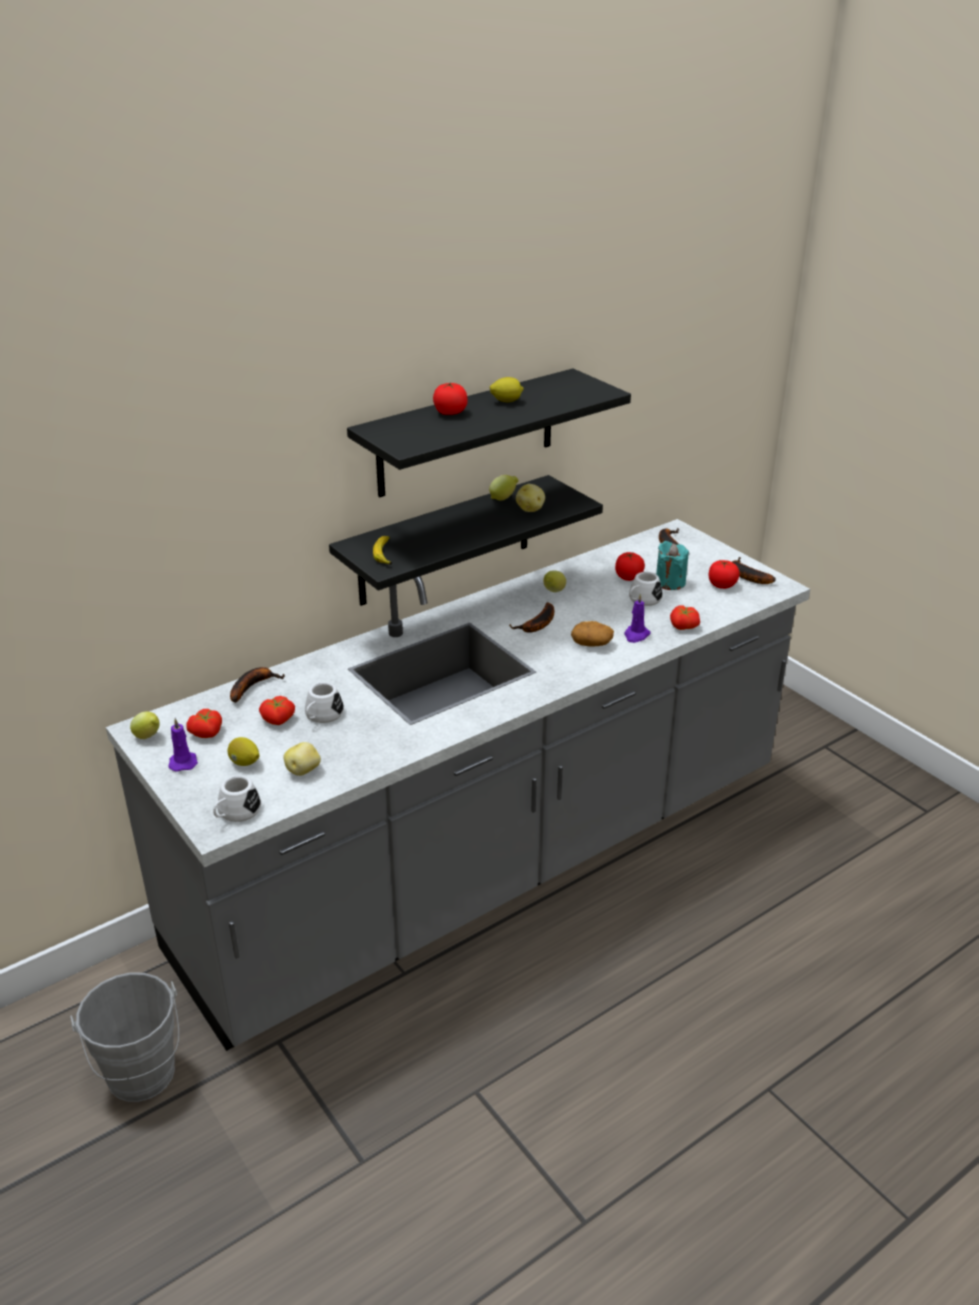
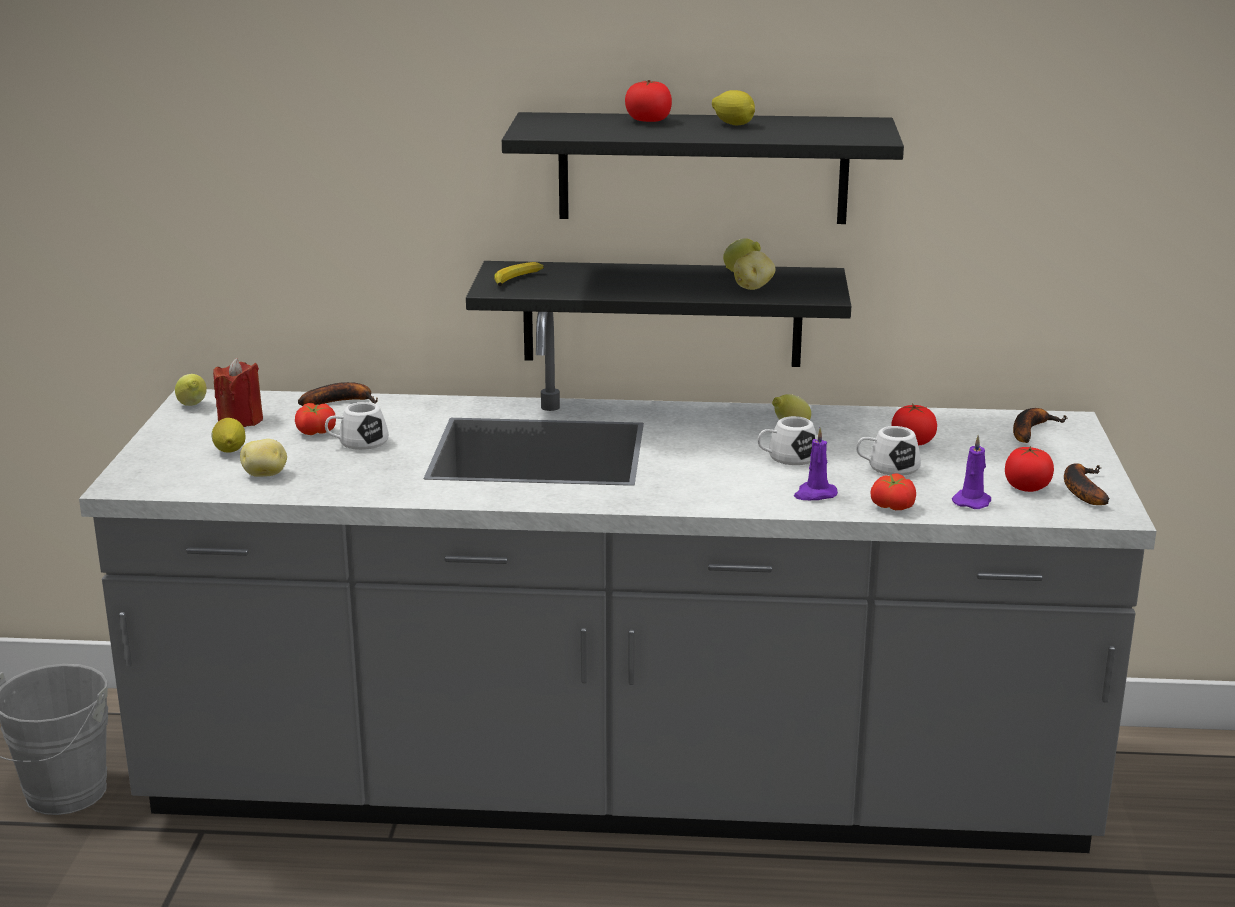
camera: 40 degrees right, 10 degrees down
(183, 762) = (185, 432): purple candle -> purple candle (972, 501)
(207, 733) = (240, 420): tomato -> red candle
(235, 813) = (156, 481): white mug -> white mug (786, 458)
(537, 625) = (715, 448): banana -> none
(592, 643) = (746, 483): potato -> none
(670, 582) = (958, 464): turquoise candle -> none

